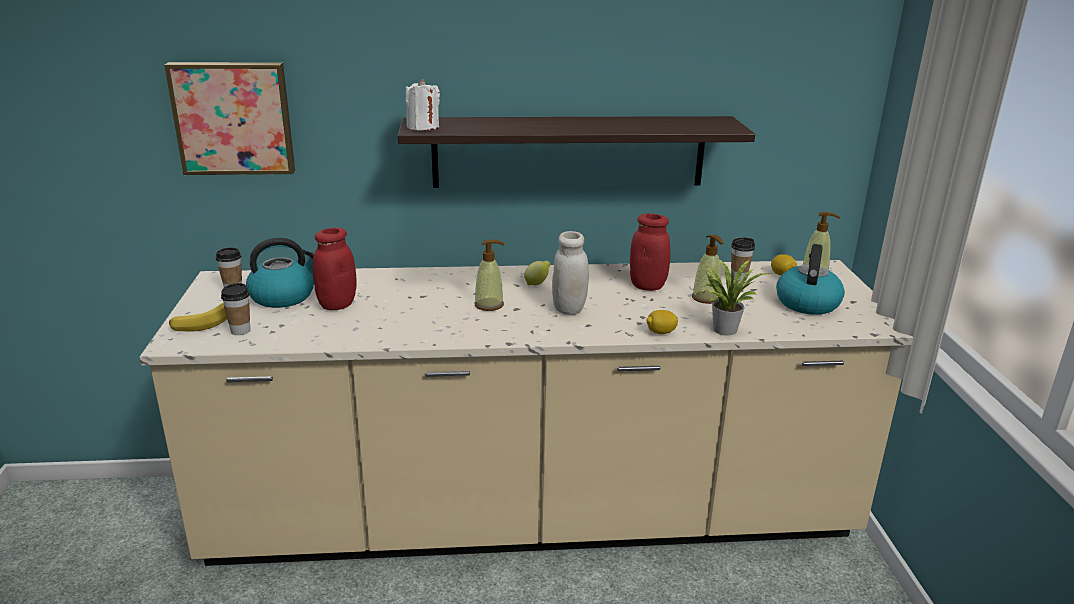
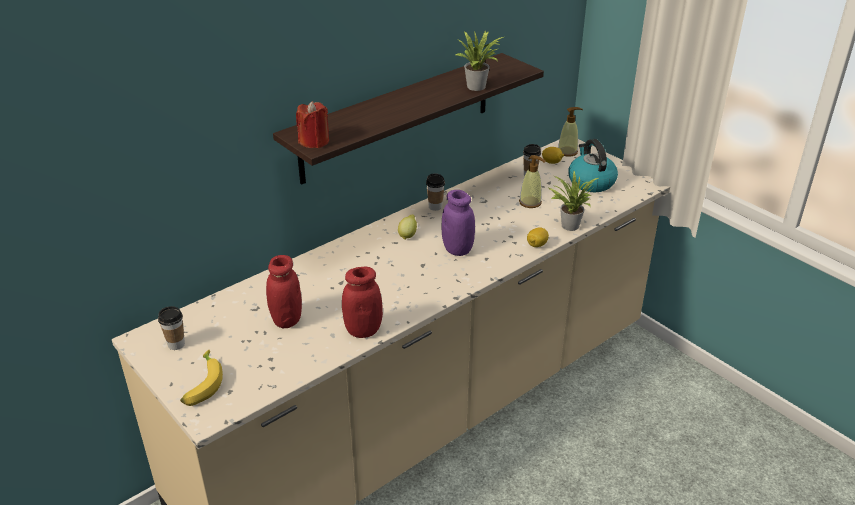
camera: 35 degrees left, 10 degrees up
(234, 118) = (125, 184): picture -> none
(240, 331) = (246, 379): cup -> cup (435, 207)
(283, 296) = (230, 331): kettle -> none
(423, 127) = (314, 141): white candle -> red candle
(489, 305) = (400, 270): soap dispenser -> none
(569, 309) = (457, 249): white jar -> purple jar
(647, 286) = (483, 206): red jar -> red jar (363, 330)
(655, 129) = (478, 87): none -> potted plant

